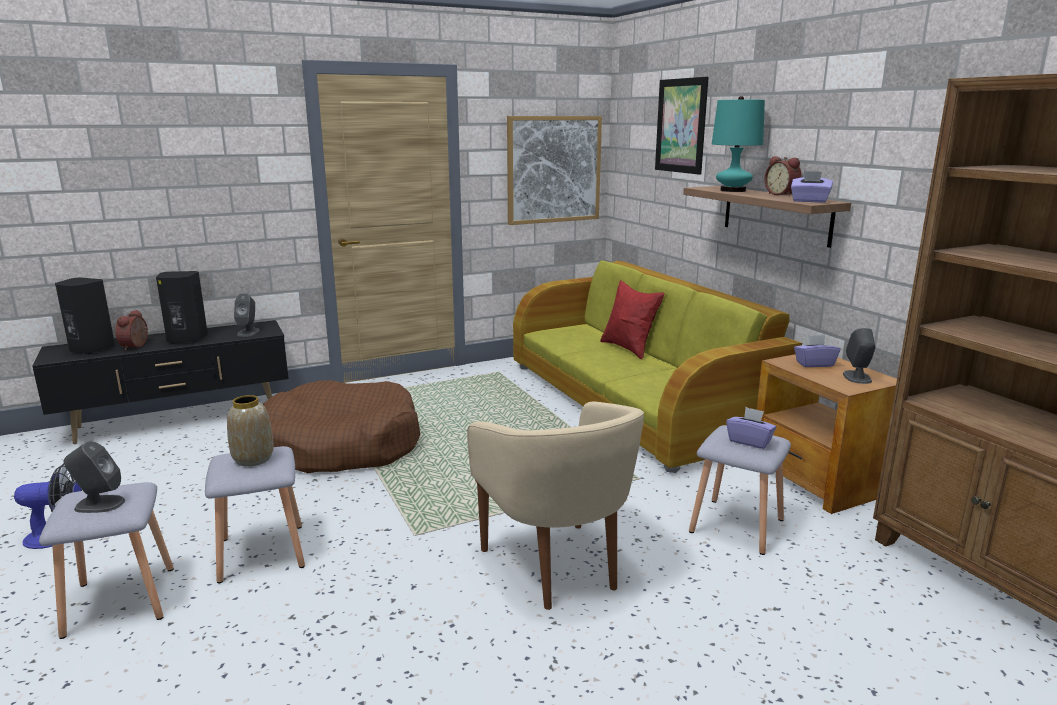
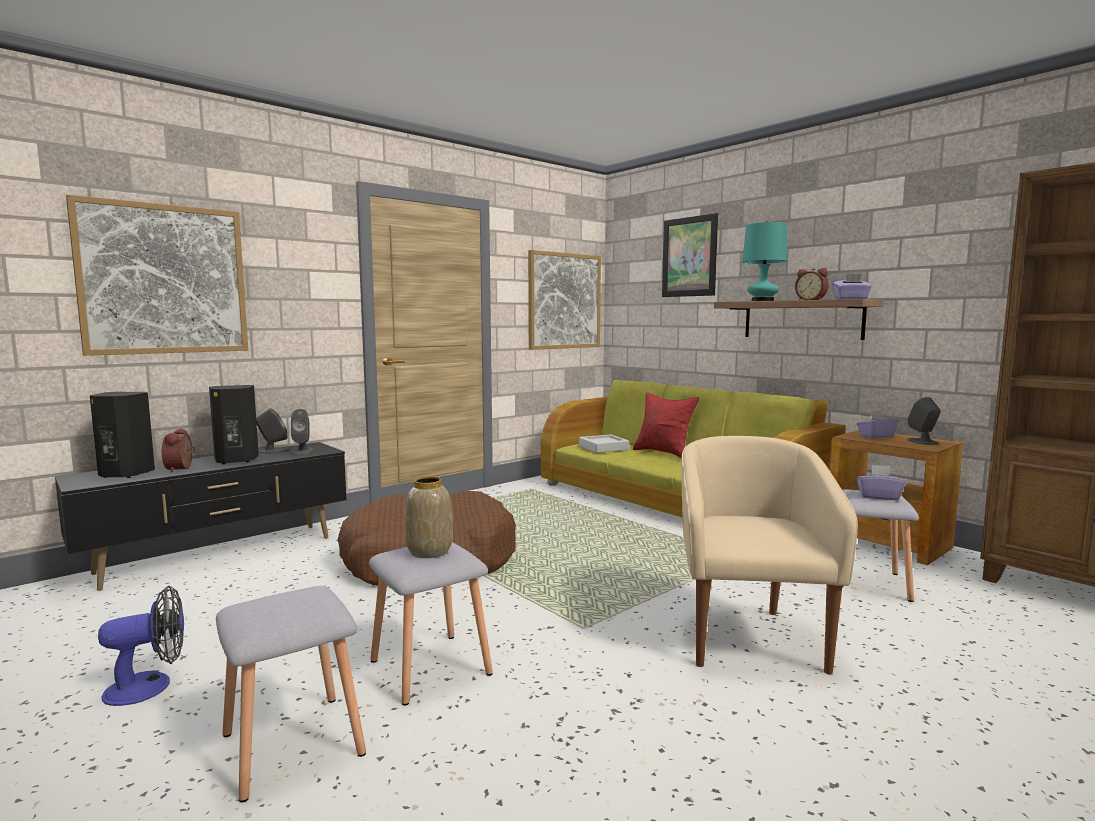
camera: 15 degrees left, 10 degrees down
(99, 504) = (288, 610): grey speaker -> grey speaker (273, 451)
(118, 174) = (164, 279): none -> picture
(556, 567) = (749, 636): beige armchair -> beige armchair turned 135 degrees counterclockwise
(572, 336) = (603, 447): none -> grey tray

